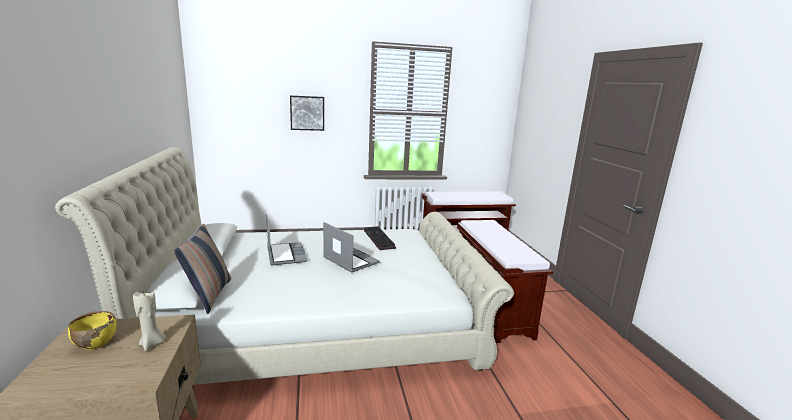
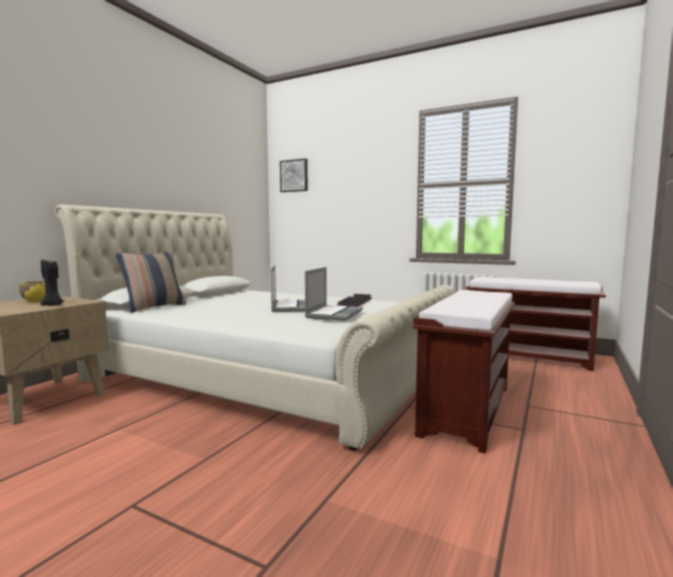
camera: 40 degrees right, 10 degrees down
(152, 344) = (53, 305): beige candle -> black candle
(285, 254) = (252, 300): laptop -> laptop (334, 314)
(307, 113) = (356, 193): picture -> picture (294, 176)

